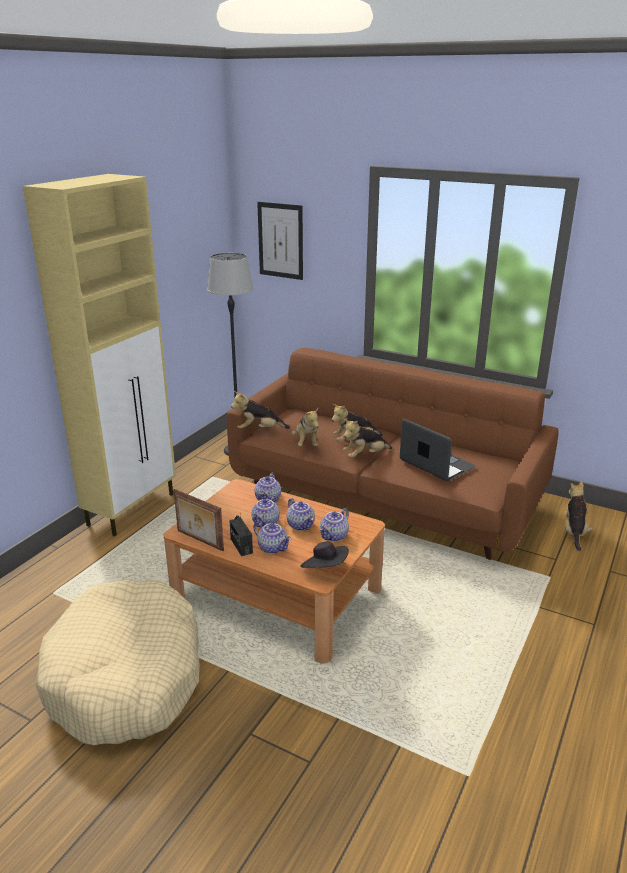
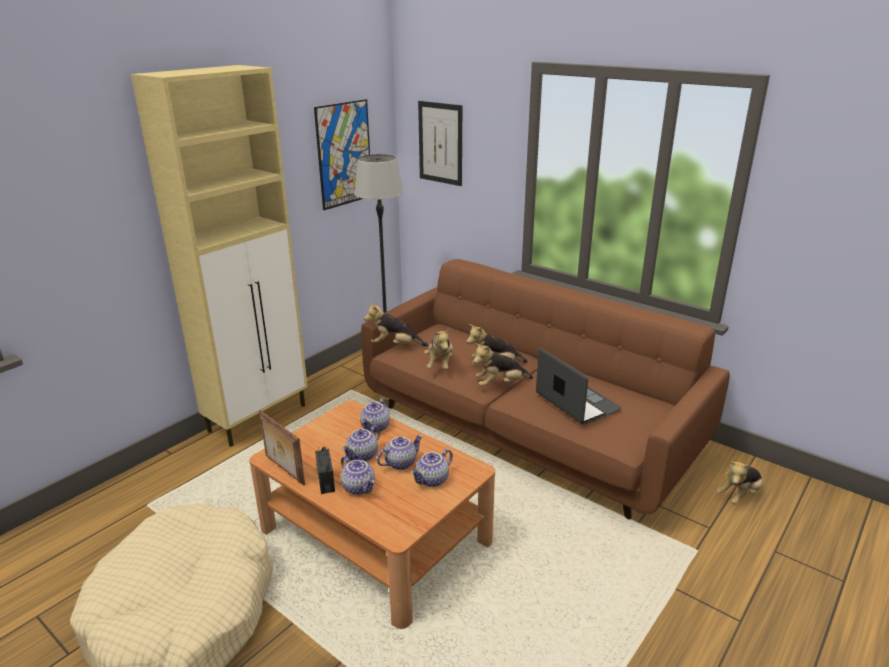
camera: 10 degrees right, 0 degrees up
(193, 254) = (344, 154): none -> picture
(301, 525) = (400, 463): teapot -> teapot turned 105 degrees counterclockwise
(325, 568) = (408, 520): black hat -> none
(574, 532) = (739, 495): plush toy -> plush toy turned 150 degrees counterclockwise

